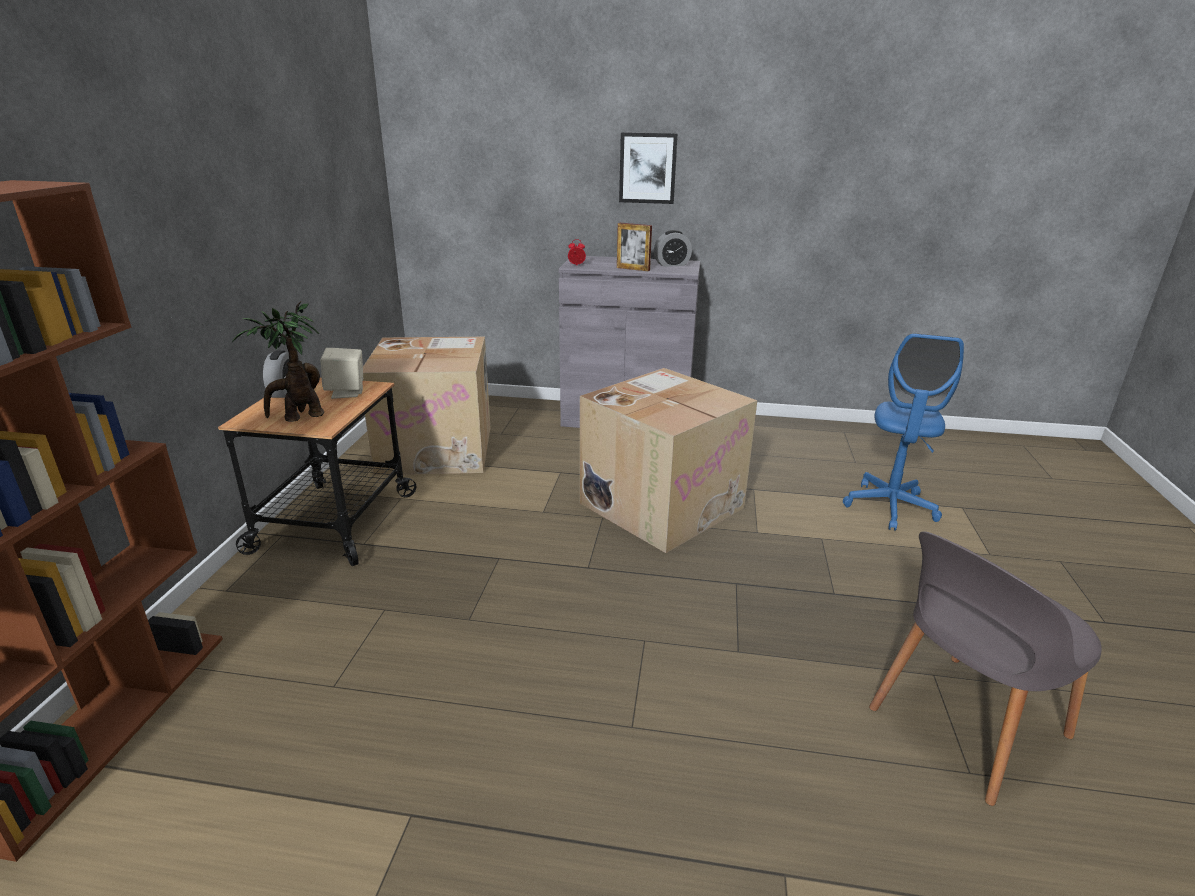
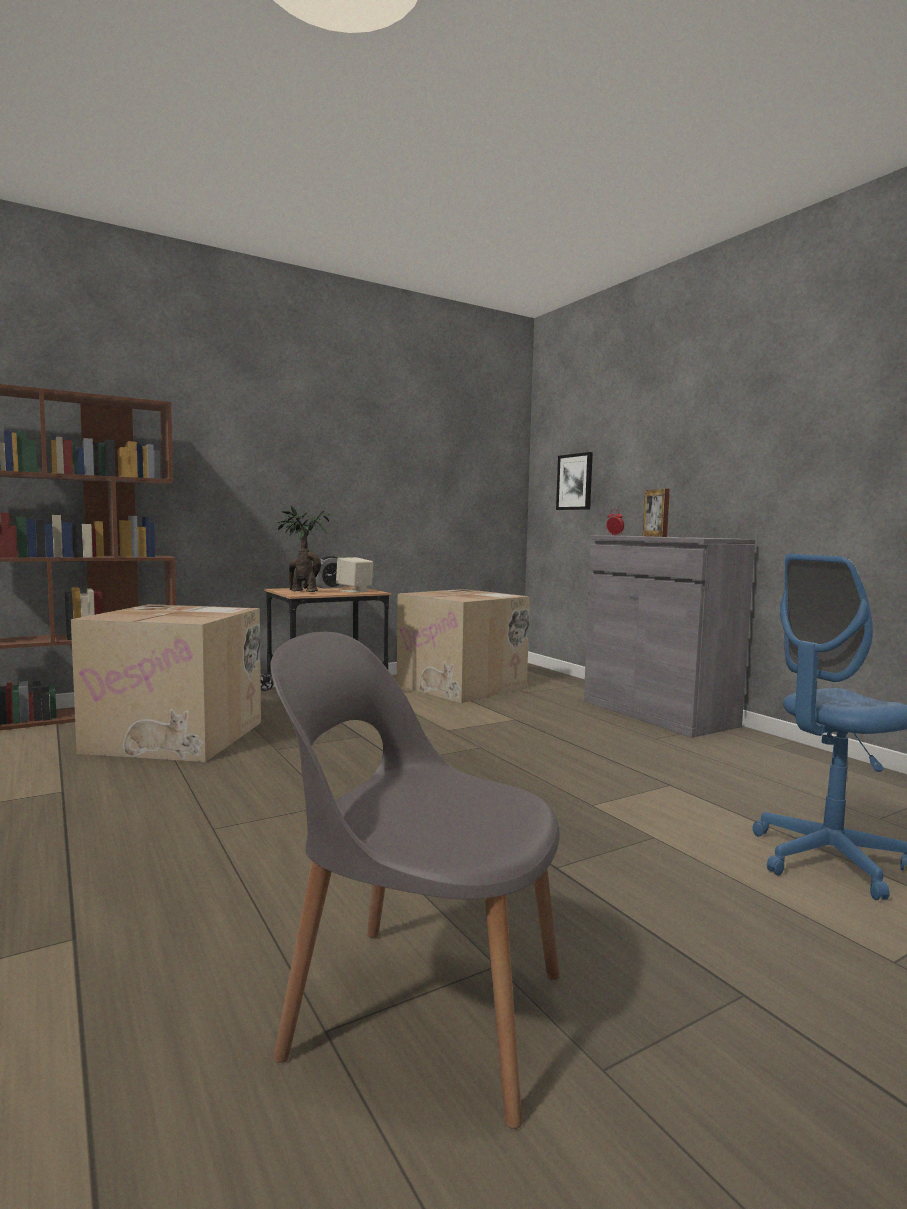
camera: 50 degrees right, 20 degrees down
(647, 168) = (708, 444): picture -> picture (575, 482)
(661, 504) = (548, 759): cardboard box -> cardboard box (179, 736)
(671, 264) = (707, 537): alarm clock -> none

